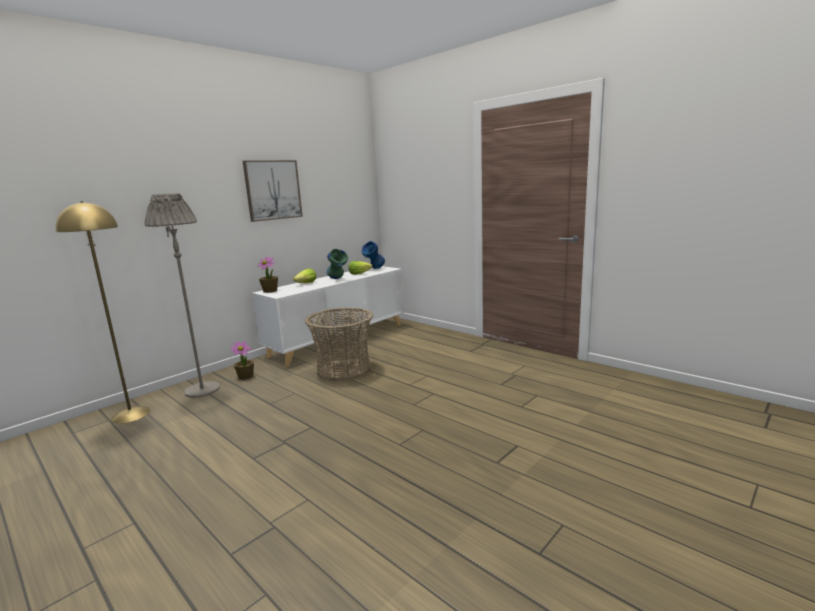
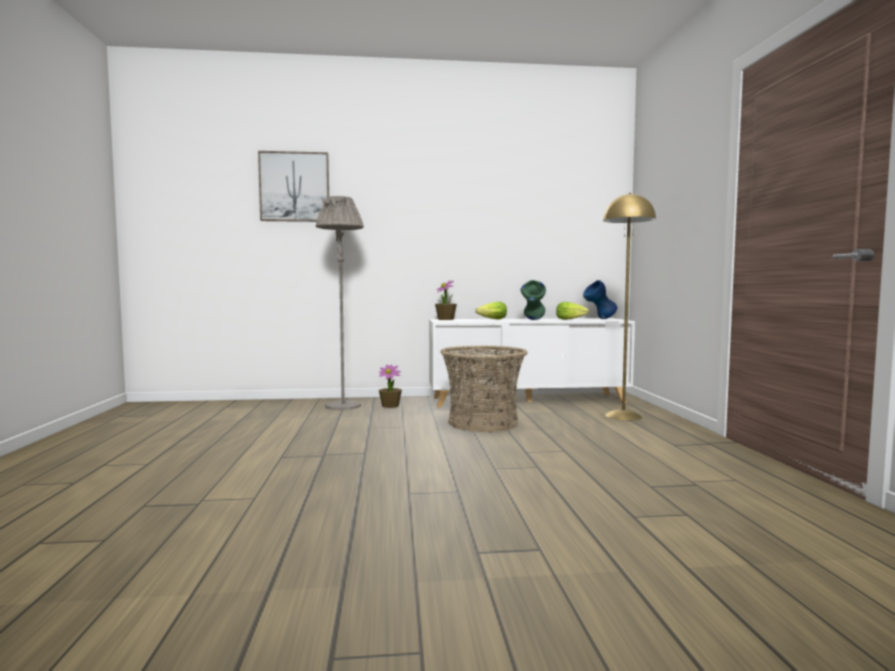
camera: 40 degrees right, 10 degrees down
(131, 414) = (273, 407): yellow floor lamp -> yellow floor lamp (623, 416)
(273, 190) = (474, 208): picture -> picture (294, 187)

